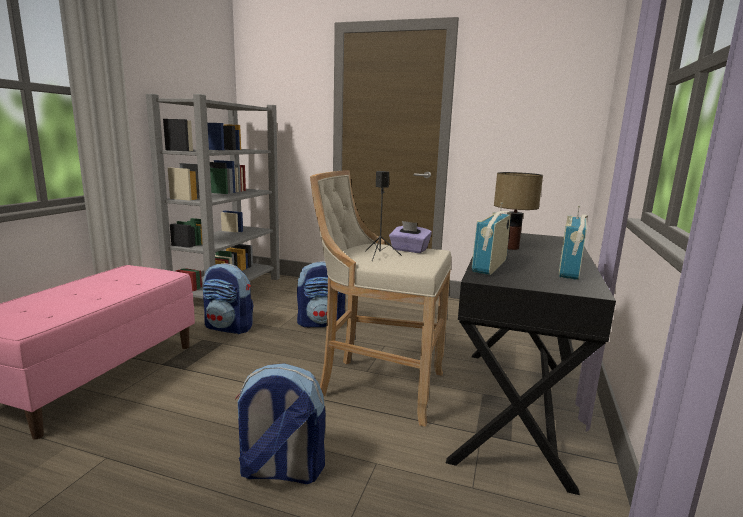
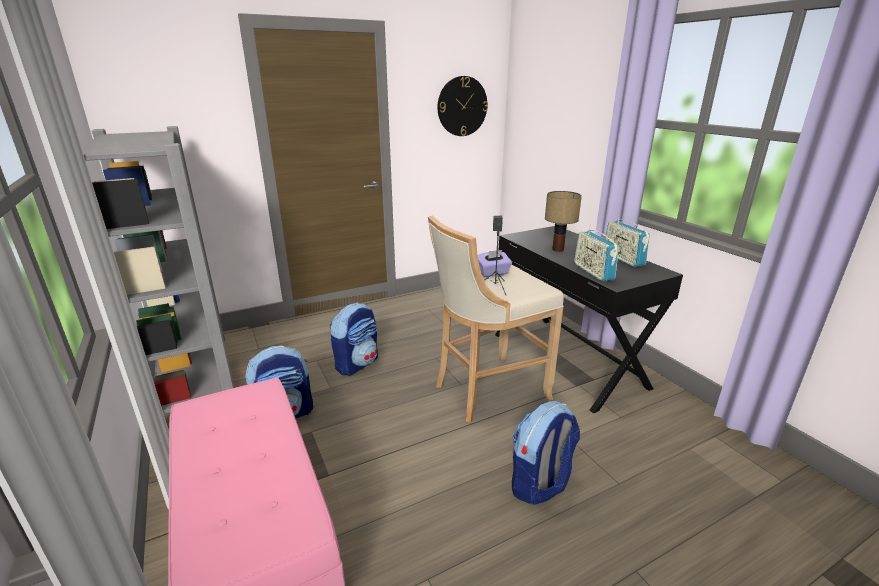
camera: 45 degrees left, 10 degrees up
(542, 102) = (462, 106): none -> wall clock

